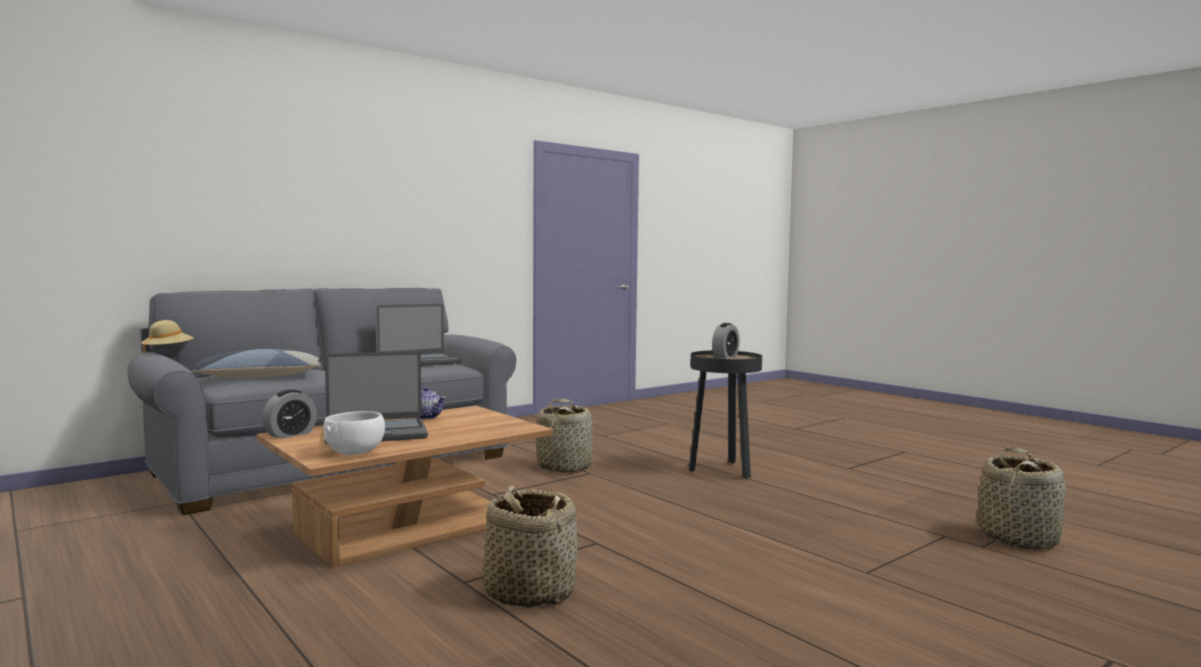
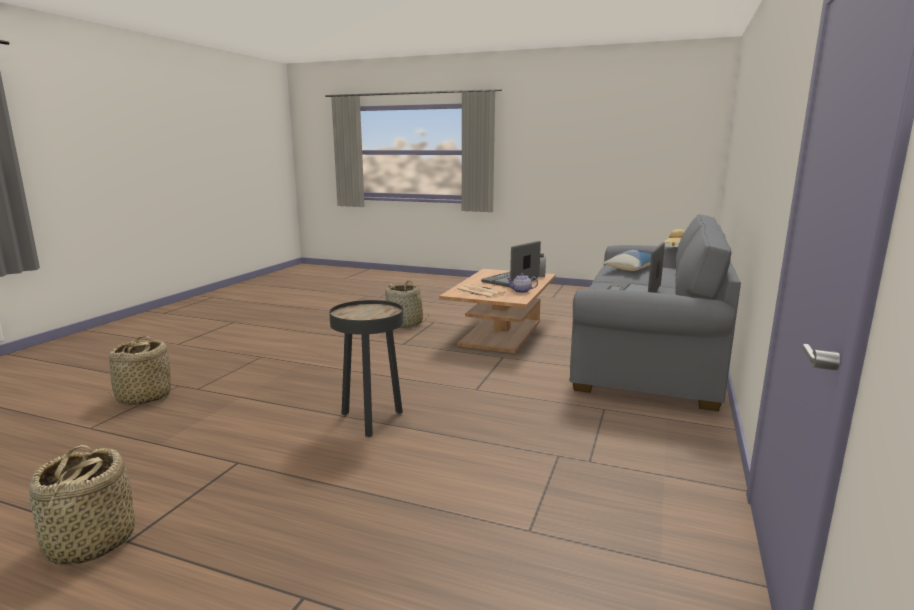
camera: 150 degrees right, 10 degrees up
(355, 452) = (487, 273): white bowl -> none
(484, 424) = (479, 292): none -> newspaper
(565, 466) = (505, 391): basket -> basket (90, 543)
(725, 356) = (369, 316): alarm clock -> none

